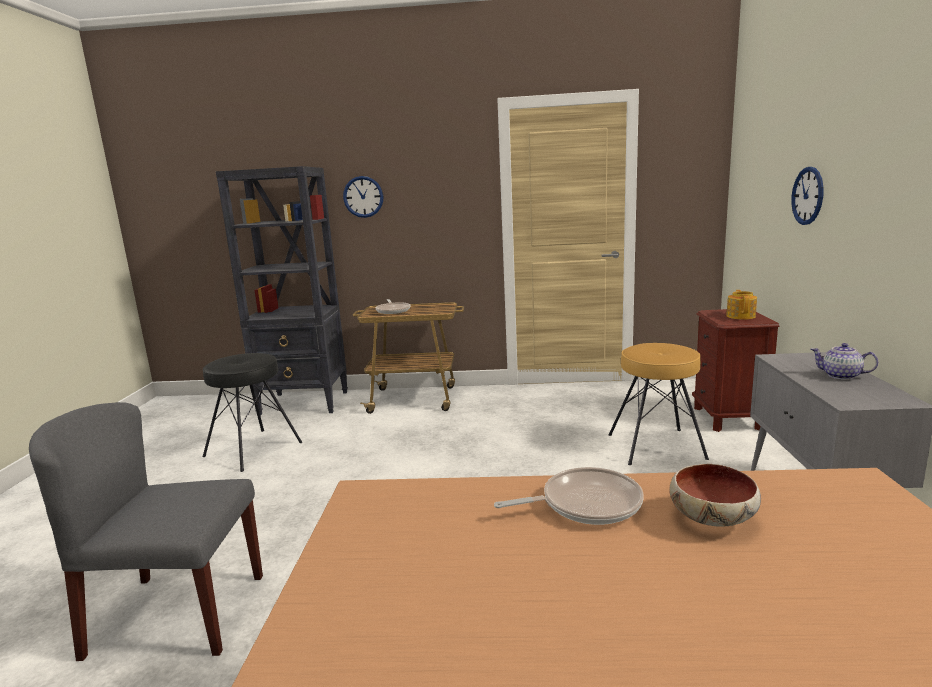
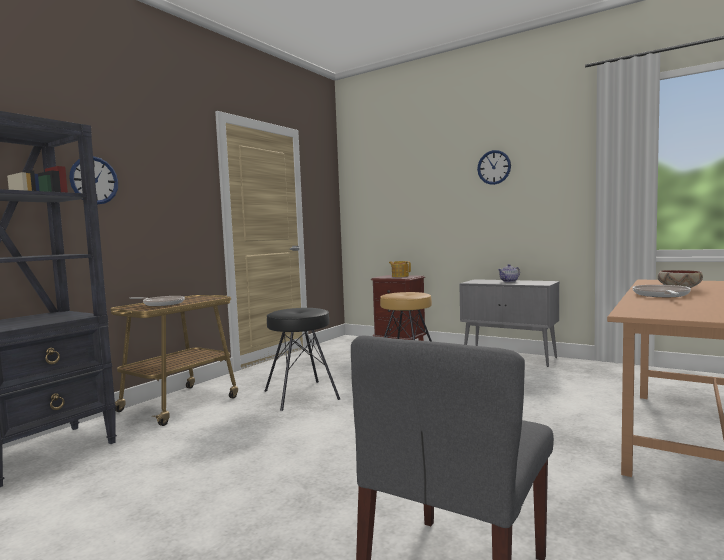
camera: 60 degrees left, 10 degrees down
(254, 449) = (110, 501): black stool -> black stool (301, 395)
(807, 196) = (434, 200): wall clock -> wall clock (494, 167)

